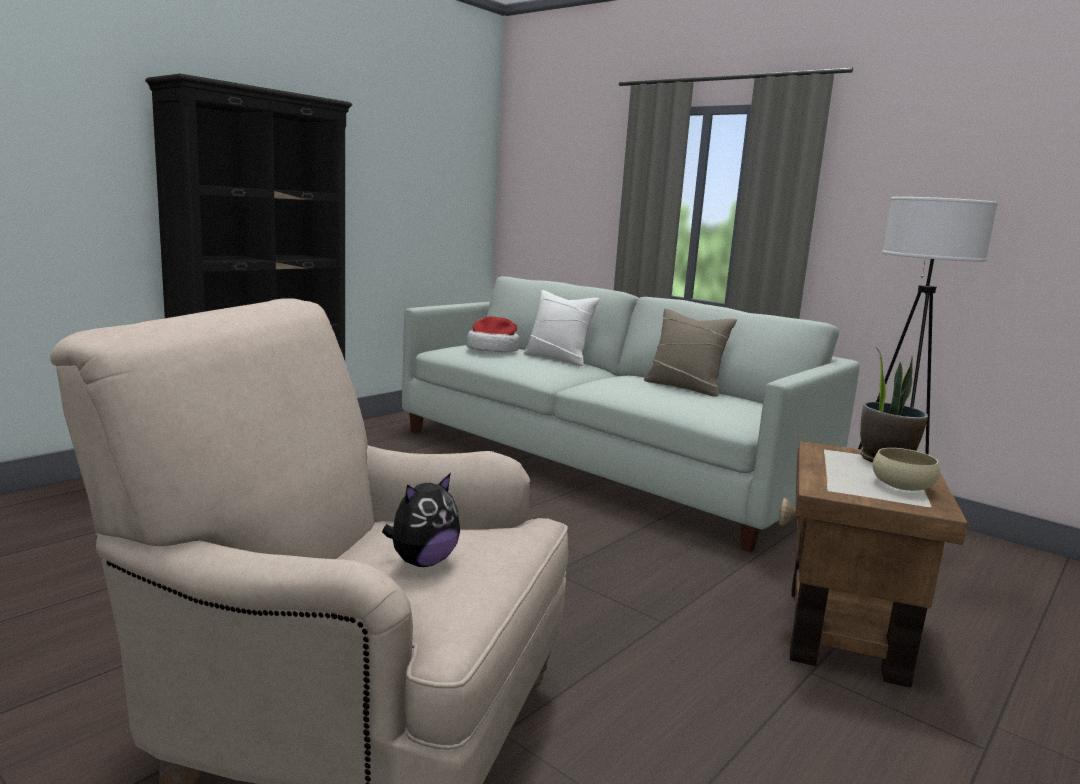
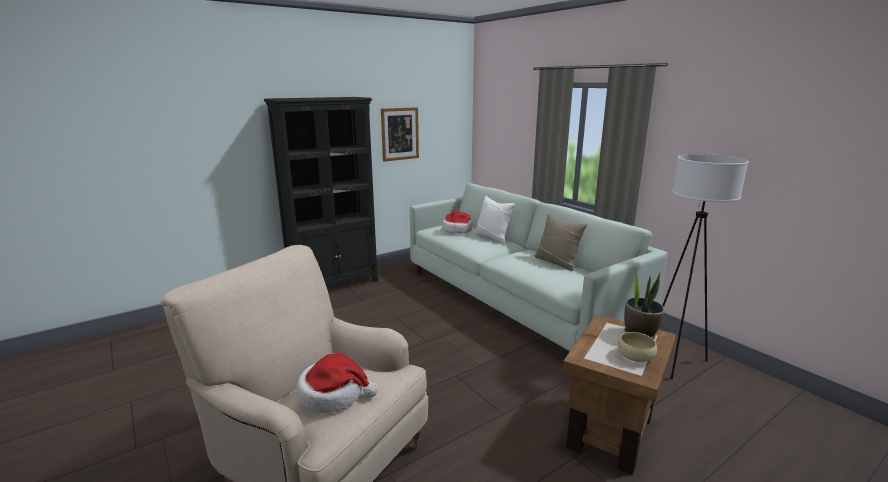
camera: 15 degrees right, 5 degrees up
(384, 183) = (400, 134): none -> picture
(422, 562) = (333, 394): plush toy -> hat

